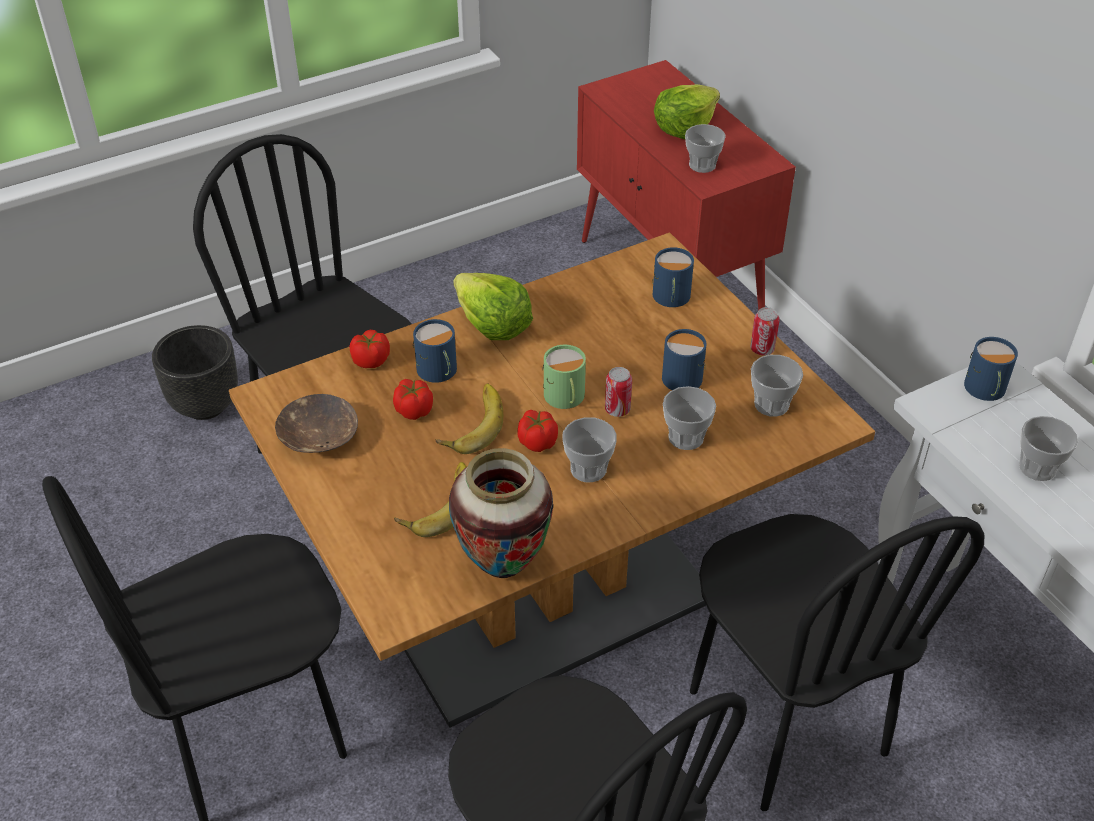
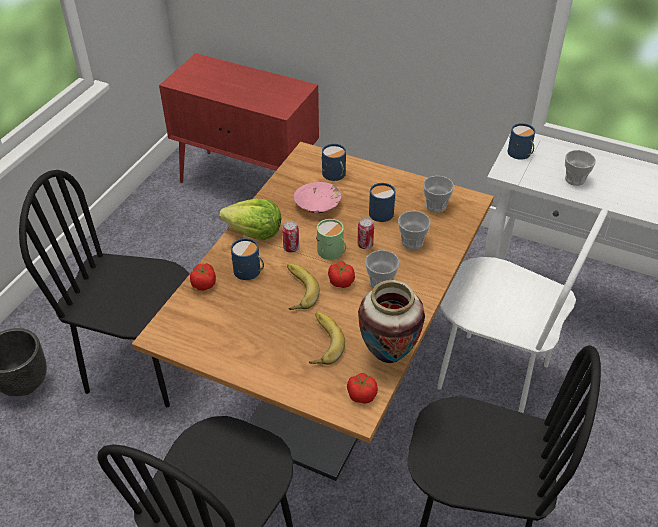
camera: 35 degrees left, 0 degrees up
(317, 437) = (216, 342): brown bowl -> none
(414, 410) = (257, 299): tomato -> tomato (361, 395)
(607, 328) = (318, 205): none -> pink bowl
(684, 127) = (240, 85): lettuce -> none
(702, 165) = (269, 102): cup -> none
(762, 349) = (405, 180): can -> can (291, 248)
(785, 722) = (493, 377): black chair -> white chair

